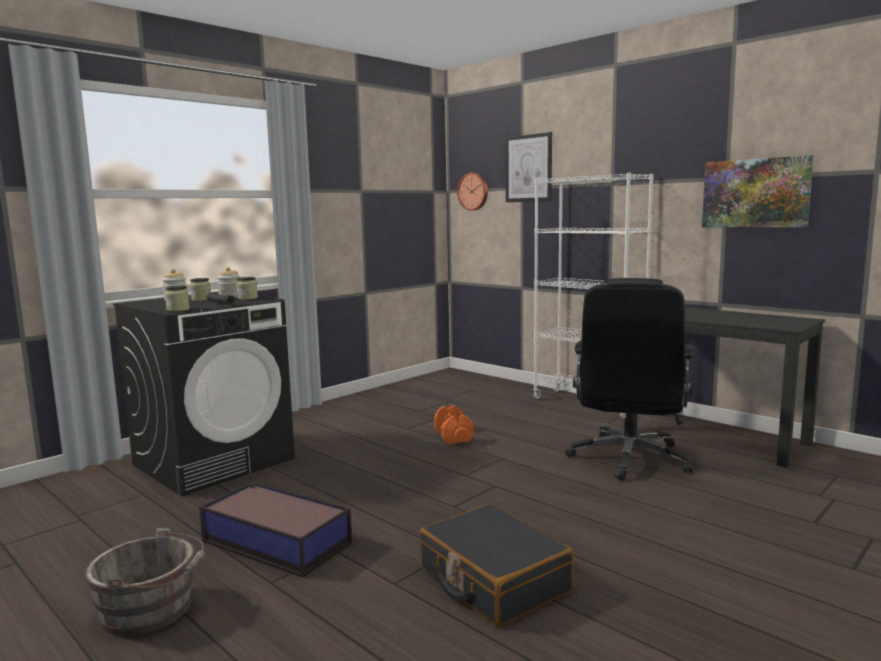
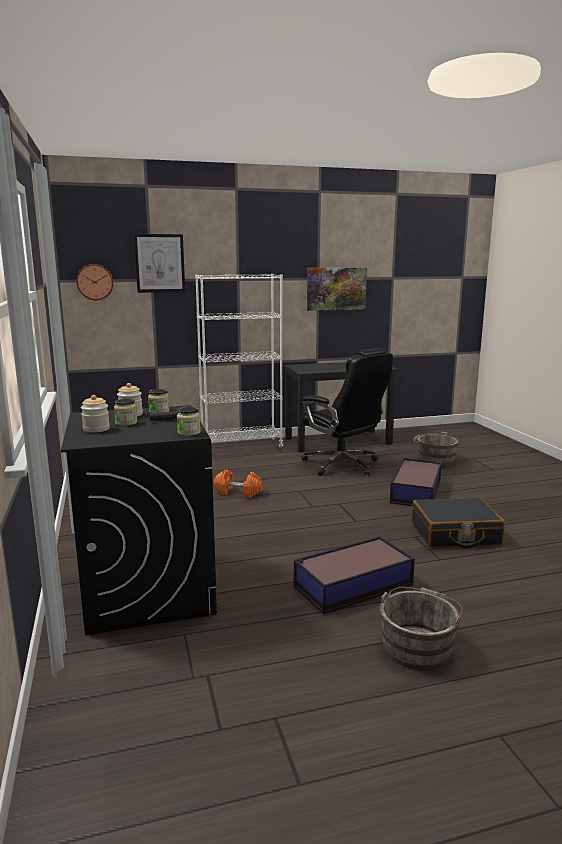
camera: 60 degrees left, 5 degrees up
(618, 522) = (416, 491): none -> storage box
(783, 509) = (433, 460): none -> grey bucket

